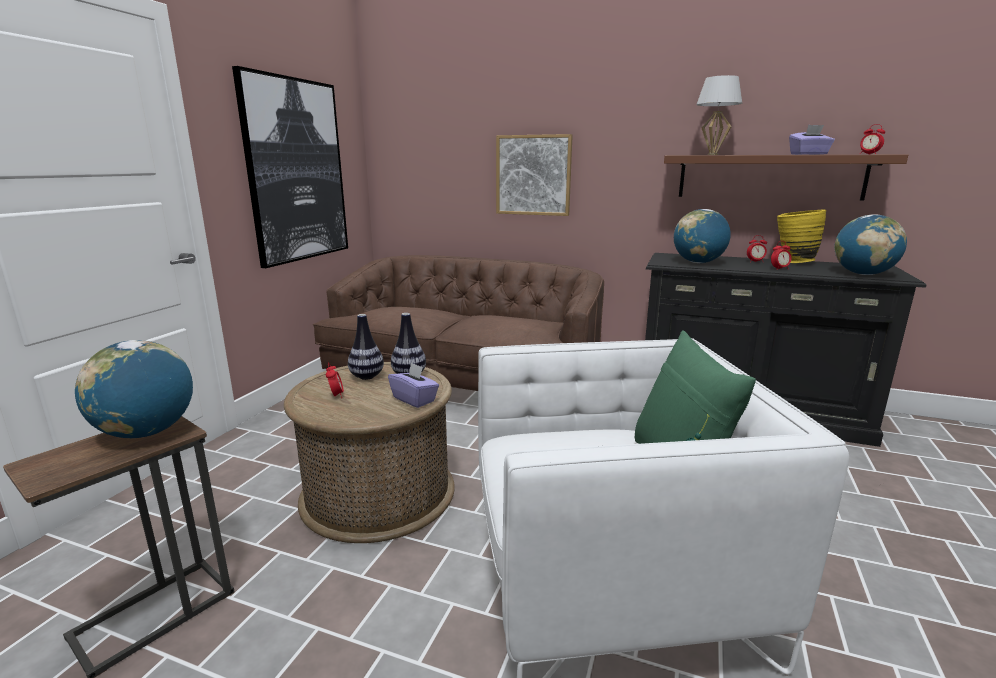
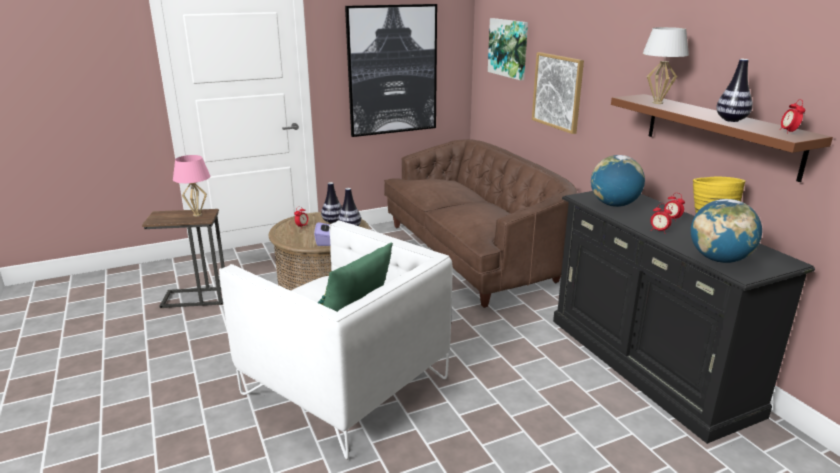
camera: 45 degrees right, 5 degrees up
(147, 432) = (197, 214): globe -> pink table lamp
(439, 138) = (508, 48): none -> picture
(809, 154) = (731, 120): purple tissue box -> vase

